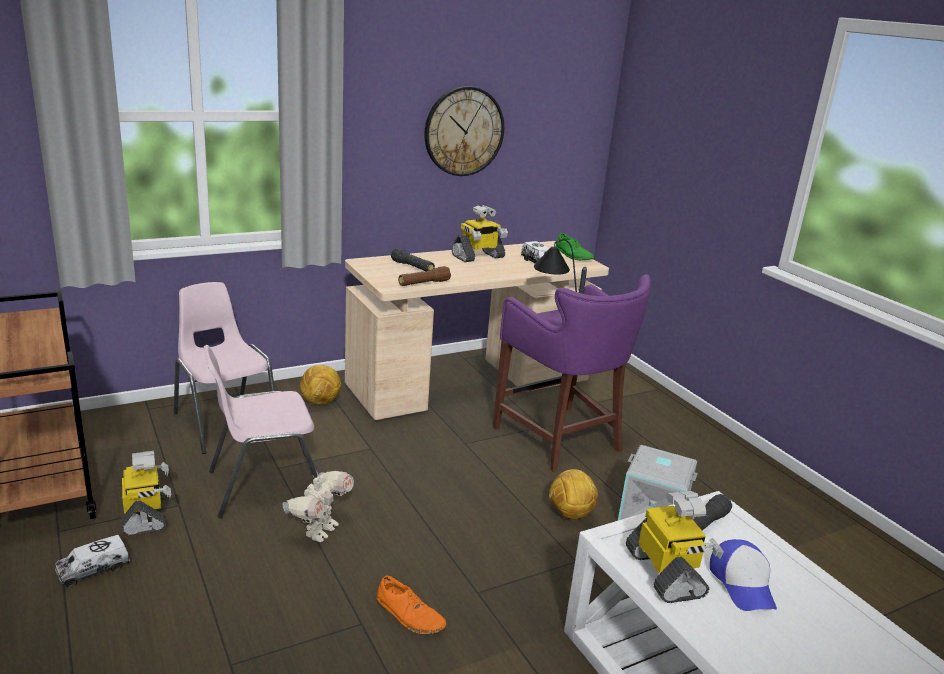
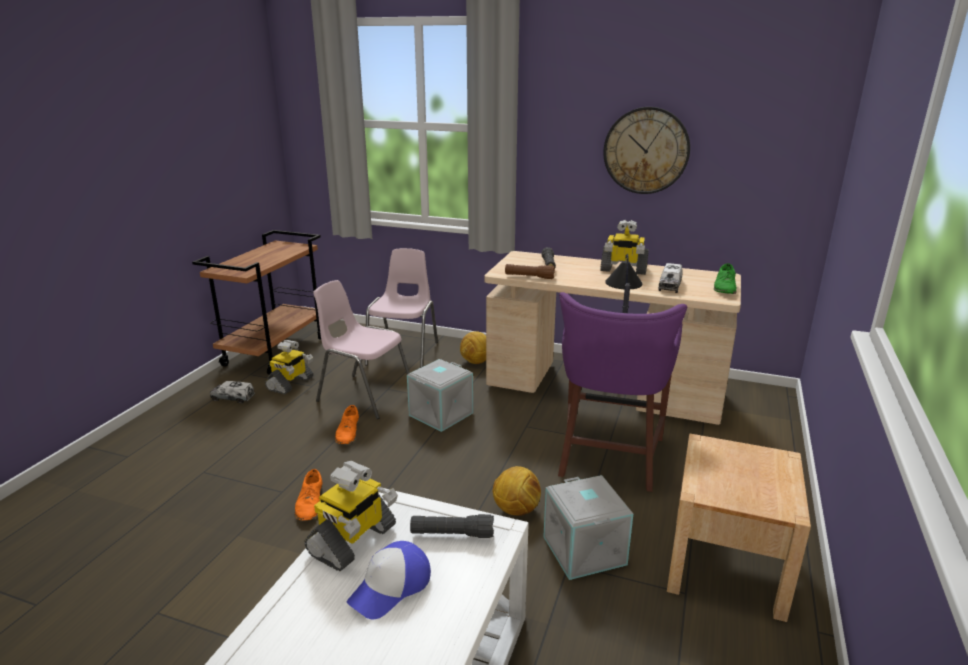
camera: 50 degrees right, 0 degrees up
(319, 531) = (348, 432): toy robot -> orange shoe
(378, 468) = (441, 415): none -> grey storage box
(724, 475) = (726, 564): none -> beige nightstand

